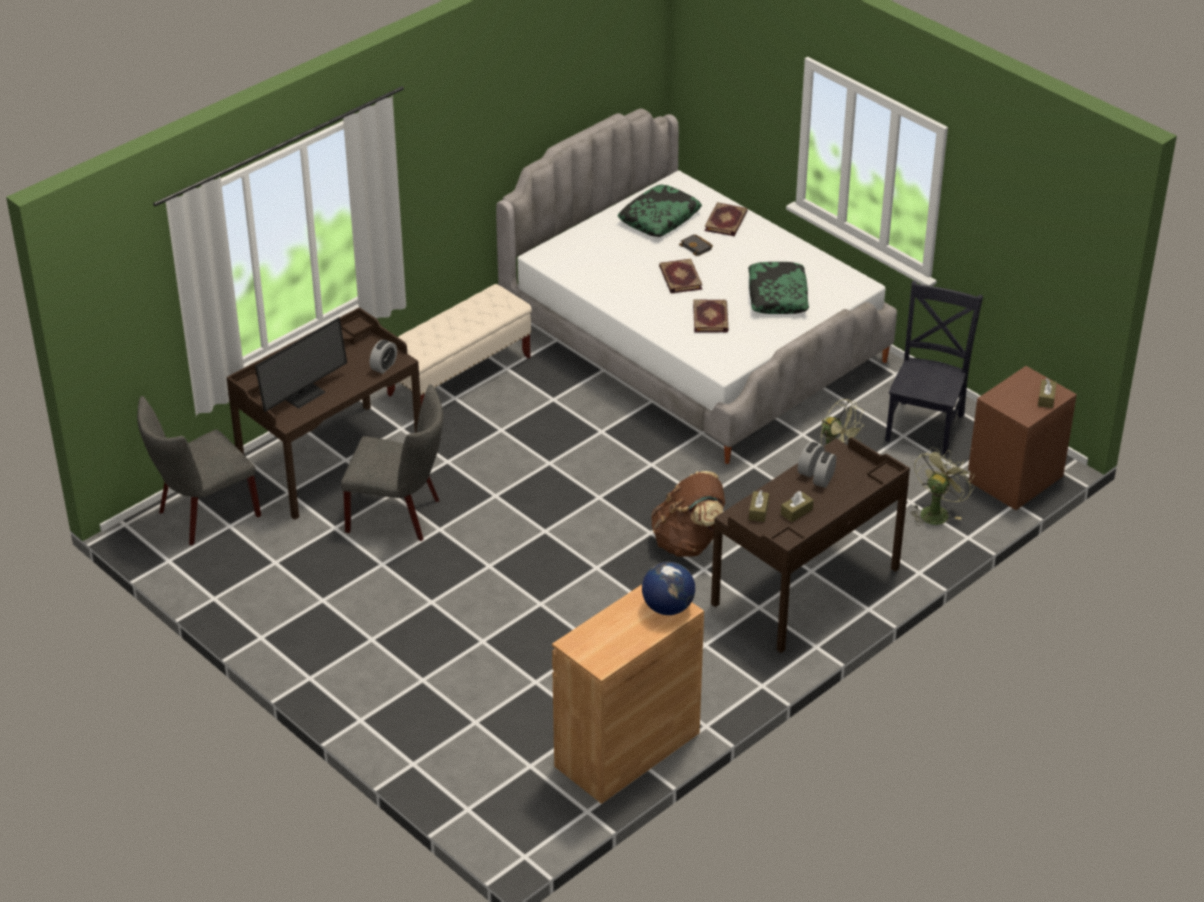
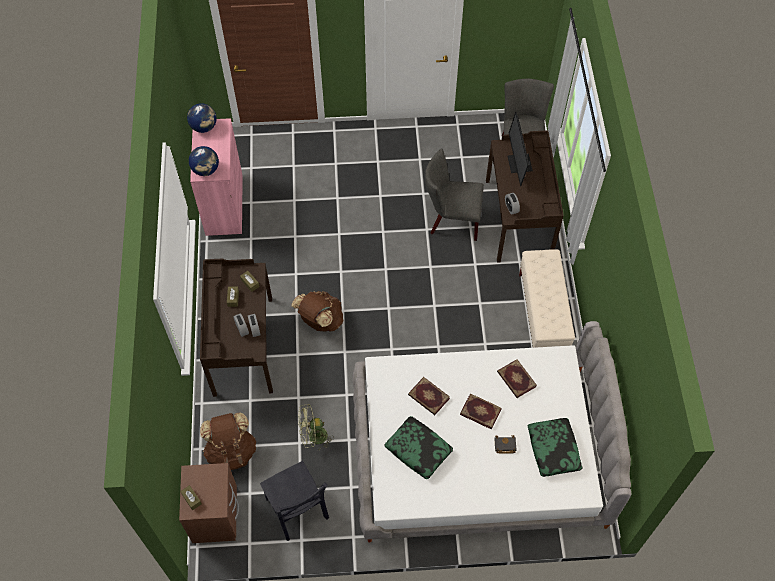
camera: 130 degrees right, 20 degrees up
(399, 515) = (451, 220): grey chair -> grey chair turned 45 degrees clockwise
(600, 659) = (204, 127): none -> globe
(627, 749) = (224, 204): brown cabinet -> pink cabinet
(726, 221) = (518, 485): book -> book (516, 379)
(936, 511) = (231, 451): green fan -> brown backpack

